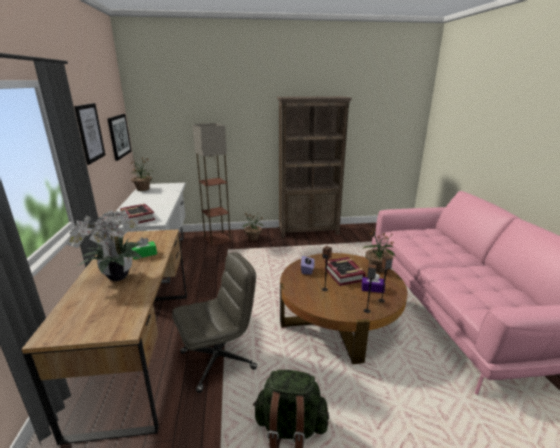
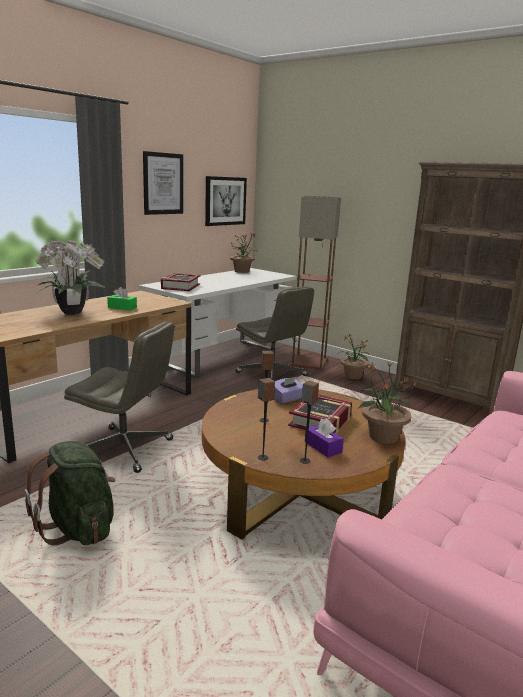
camera: 45 degrees right, 5 degrees down
(211, 257) = (272, 374): none -> grey office chair

